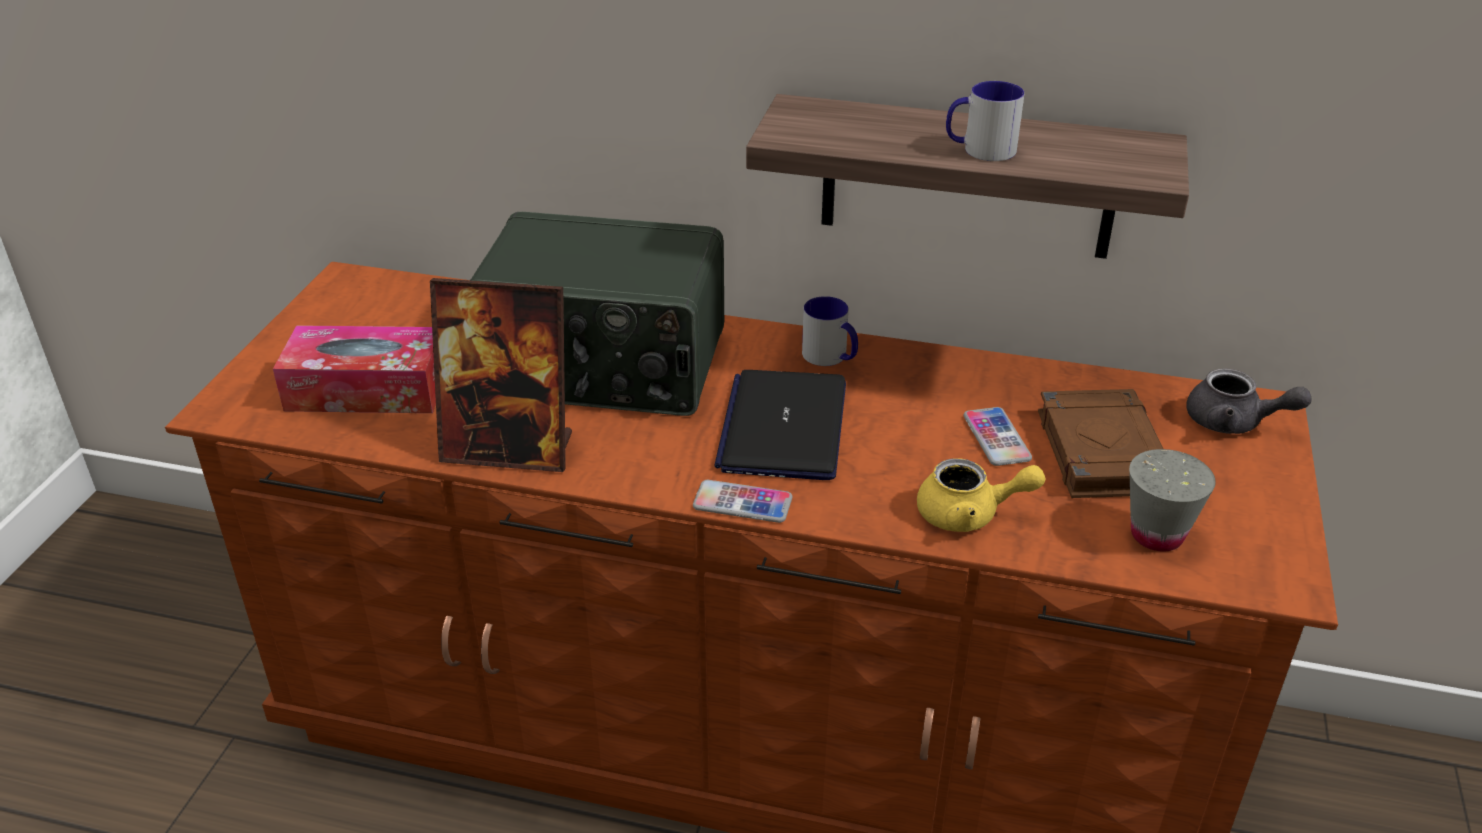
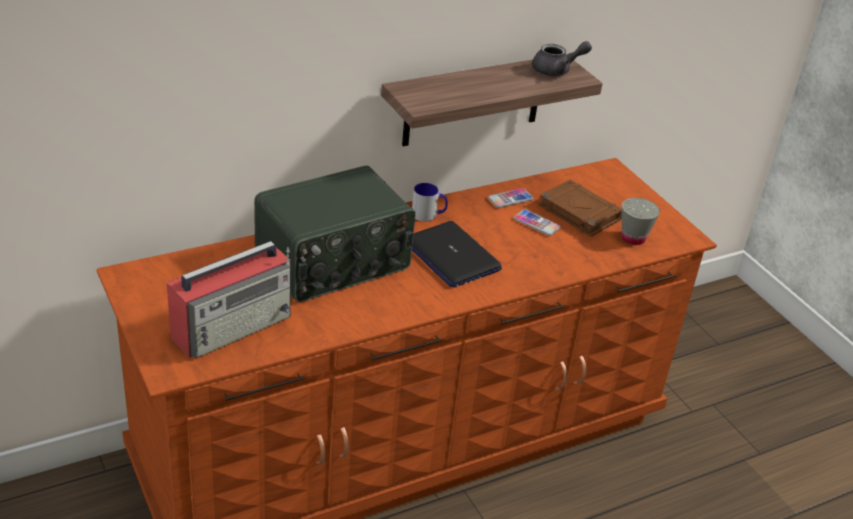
camera: 45 degrees left, 0 degrees up
(367, 389) = (234, 326): tissue box -> radio
(509, 449) = (348, 321): picture frame -> none
(742, 503) = (479, 296): phone -> phone (510, 199)
(969, 514) = (565, 260): yellow teapot -> none
(979, 150) = (506, 87): mug -> none
(1234, 422) = (608, 180): grey teapot -> grey teapot (557, 70)

